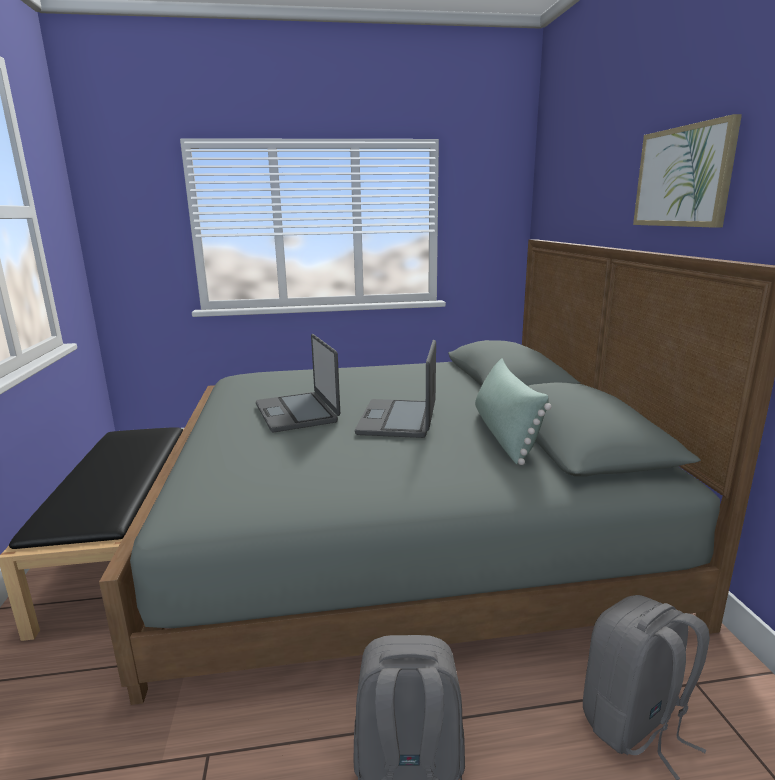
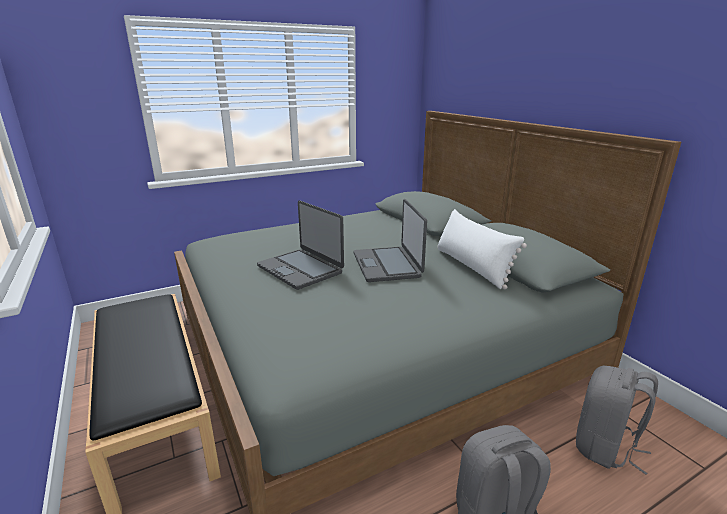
camera: 20 degrees left, 5 degrees up
(504, 434) = (472, 267): green pillow -> white pillow
(683, 177) = (578, 73): picture -> none

